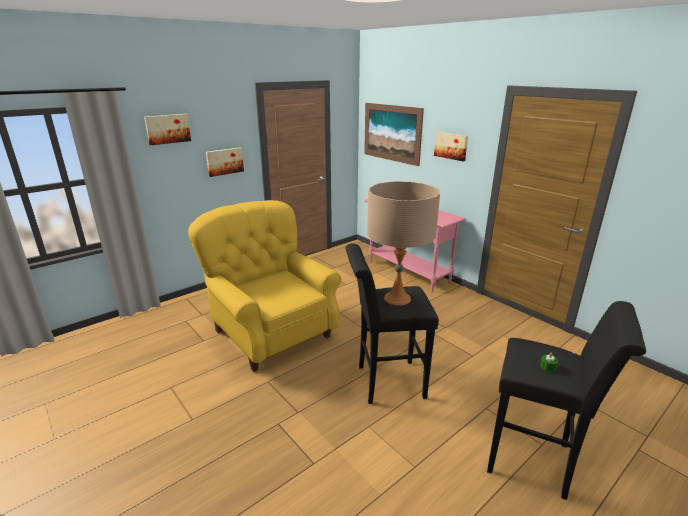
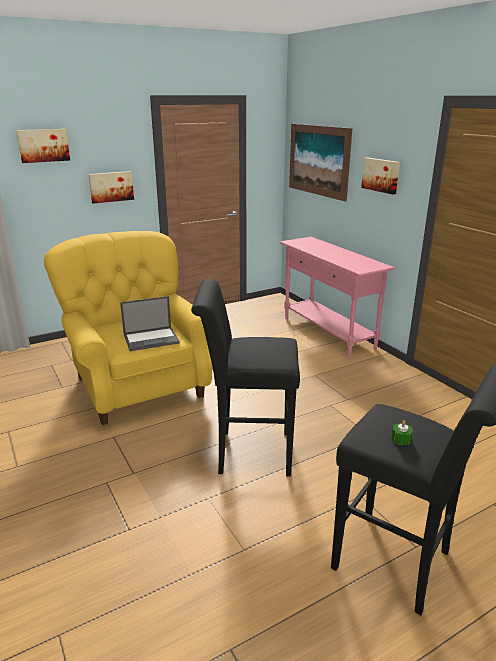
camera: 10 degrees right, 0 degrees up
(290, 294) = (152, 339): none -> laptop
(397, 298) = (257, 348): beige table lamp -> none

